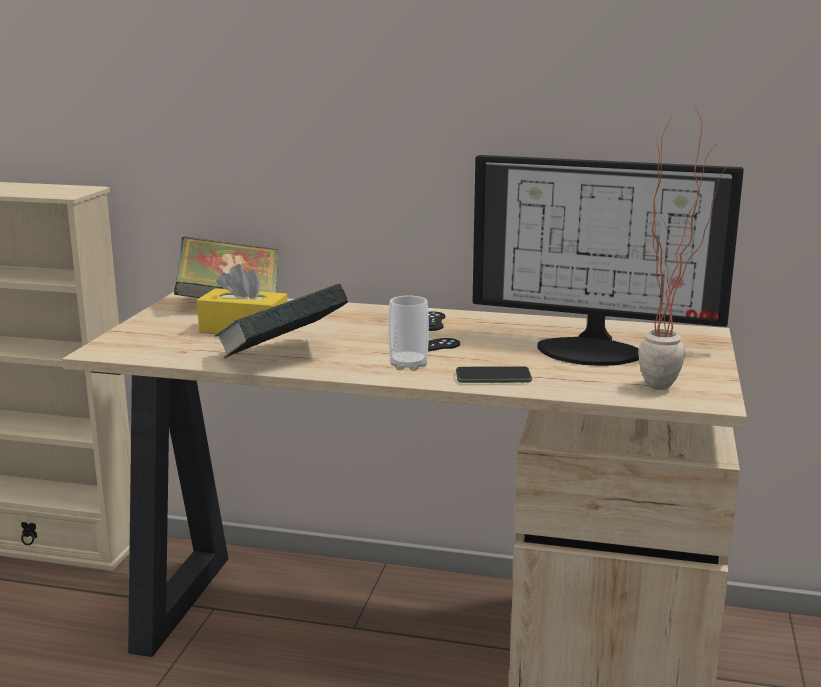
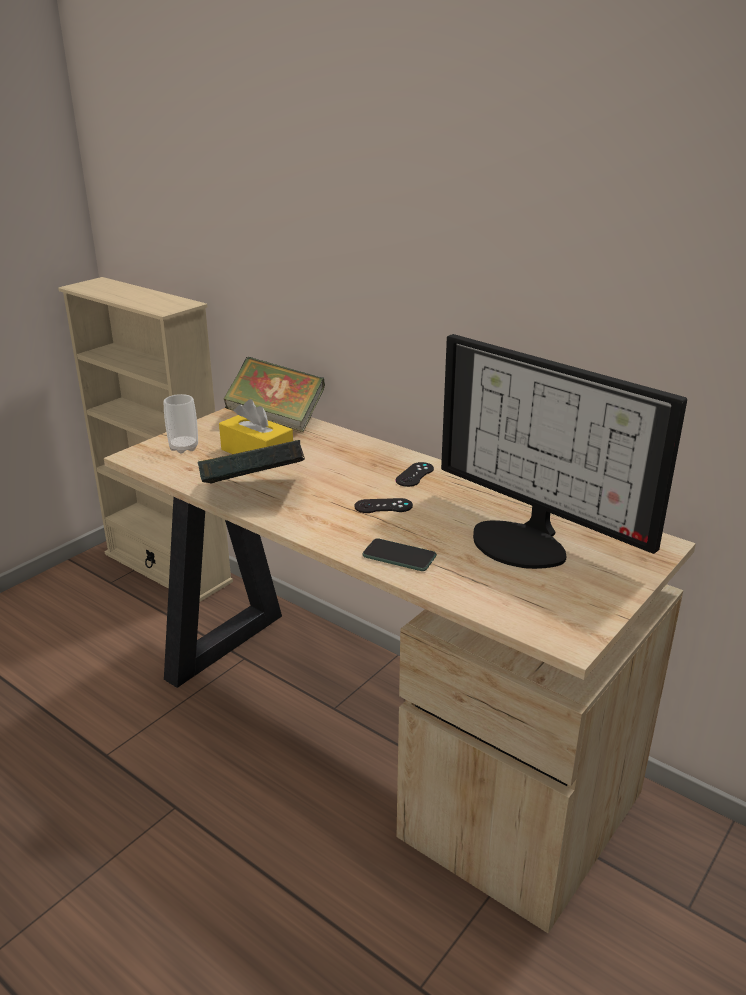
camera: 25 degrees right, 10 degrees up
(408, 365) = (342, 525): cup -> cup (184, 448)
(672, 386) = (551, 610): potted plant -> none

